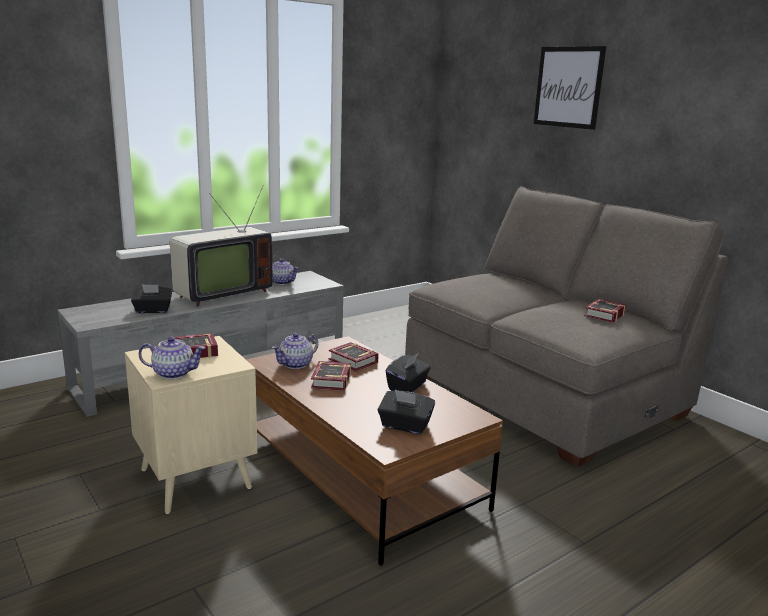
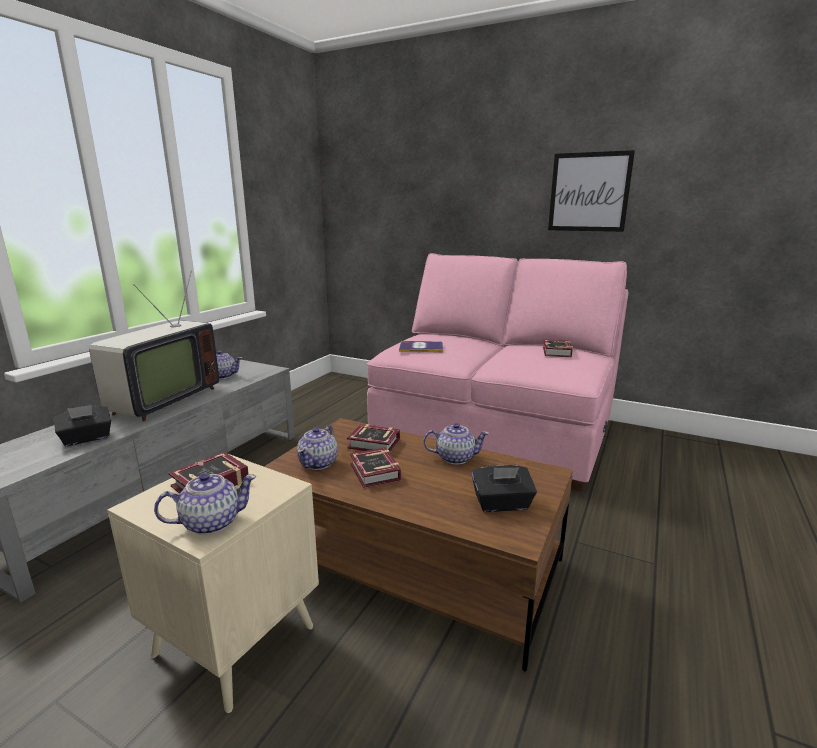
camera: 25 degrees left, 0 degrees up
(407, 386) = (454, 458): black tissue box -> teapot
(467, 286) = (421, 347): none -> book
(541, 394) = (493, 432): grey sofa -> pink sofa
(568, 87) = (460, 161): picture -> picture (589, 192)

